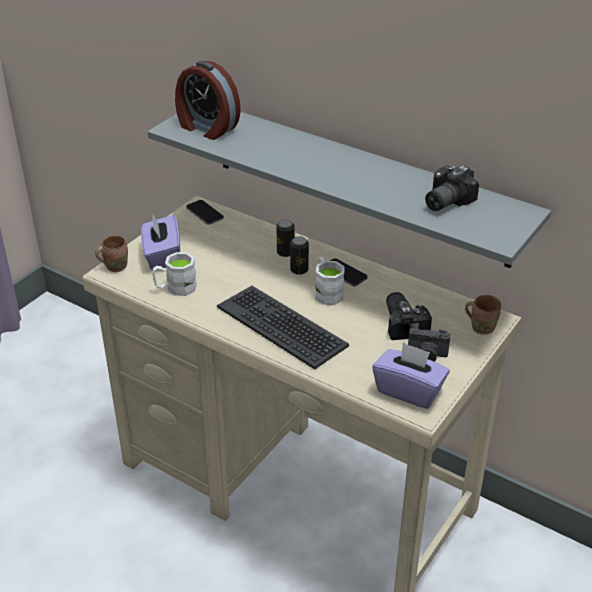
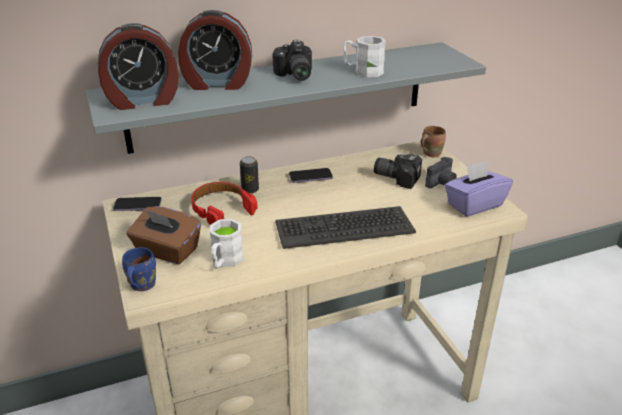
camera: 55 degrees left, 5 degrees down
(115, 266) = (140, 285): brown mug -> blue mug
(162, 256) = (167, 251): purple tissue box -> brown tissue box
(241, 253) = (221, 209): none -> red headphones
(276, 141) = (217, 83): none -> alarm clock
(299, 270) = (281, 193): can -> none
(327, 292) = (324, 192): white mug -> white mug (363, 71)
(444, 201) = (393, 62): camera -> camera (293, 75)

